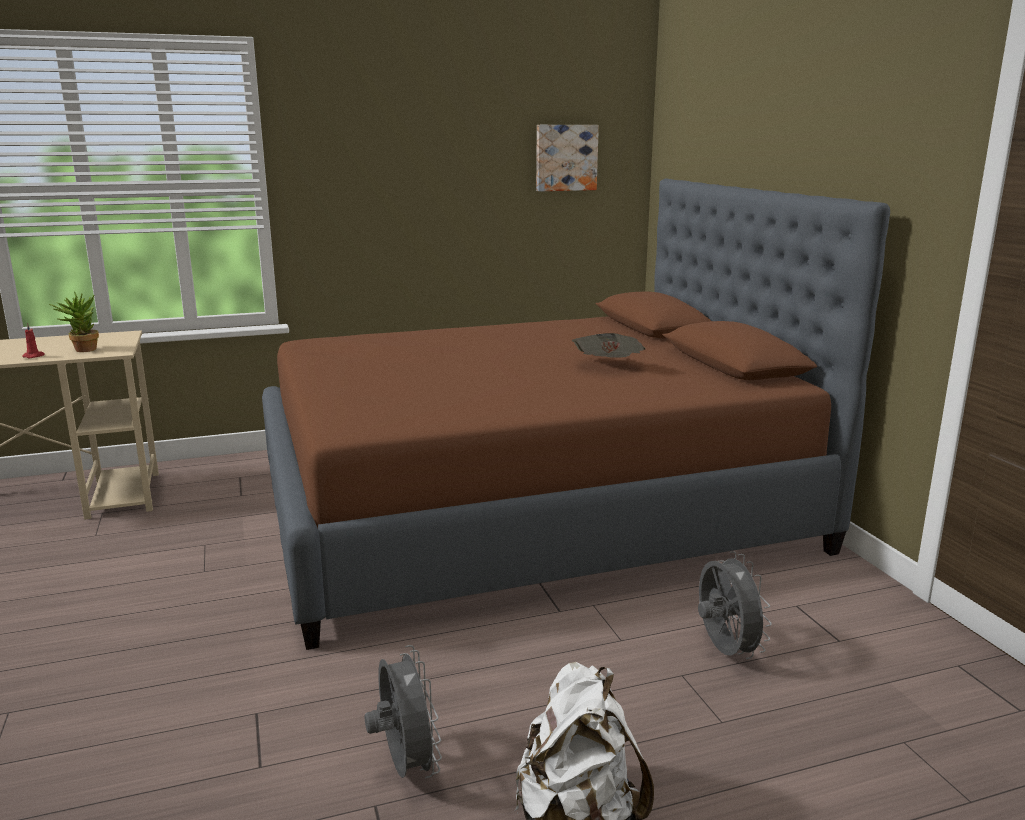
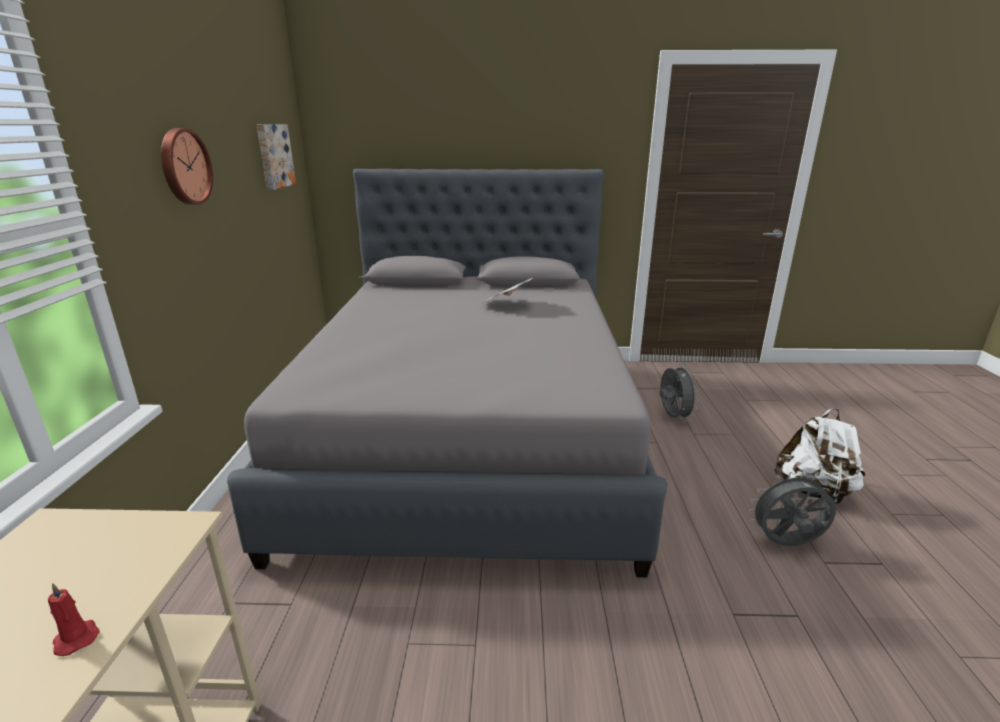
camera: 70 degrees left, 5 degrees up
(81, 350) = (108, 571): potted plant -> none
(395, 159) = (184, 167): none -> wall clock
(529, 510) = (470, 435): brown bed -> grey bed
(724, 651) = (672, 417): grey fan -> grey fan turned 75 degrees clockwise

